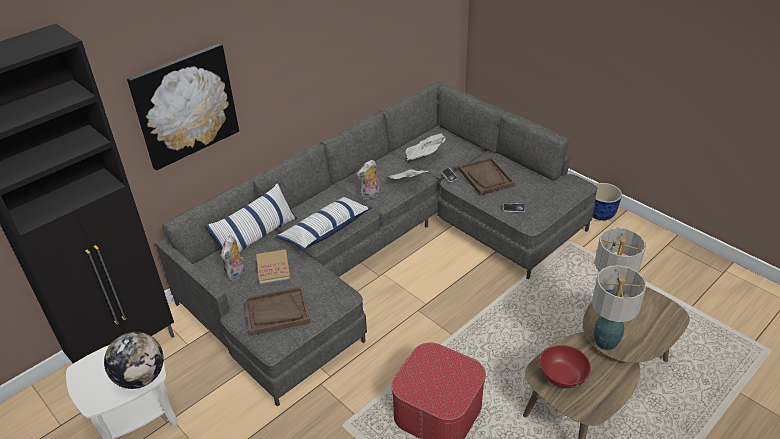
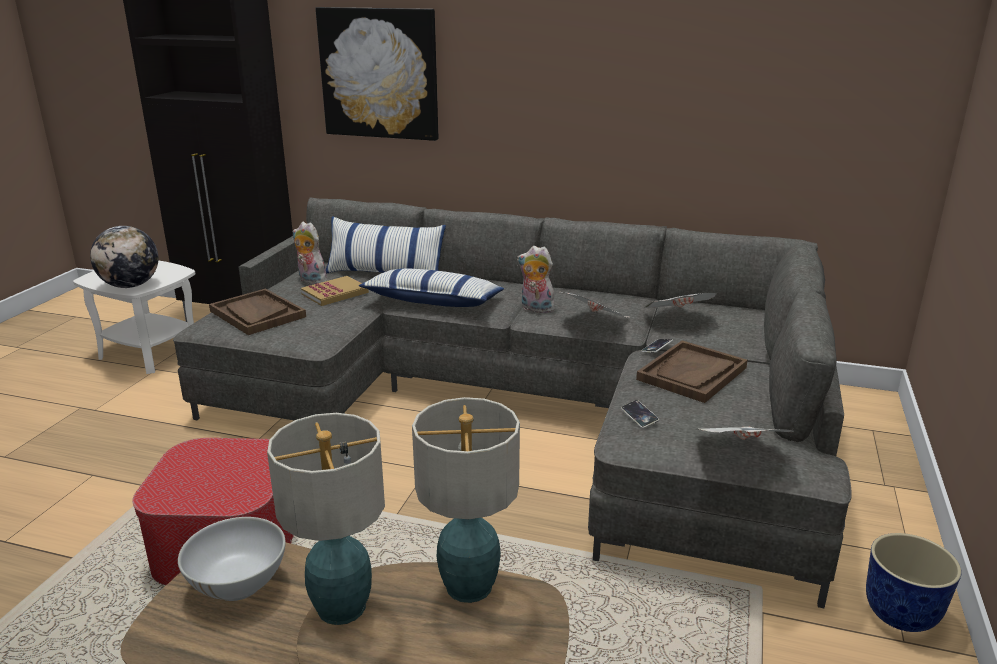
camera: 60 degrees right, 15 degrees down
(236, 274) = (310, 280): plush toy -> plush toy turned 45 degrees clockwise
(559, 195) = (739, 452): none -> newspaper
(562, 377) = (239, 584): red bowl -> white bowl

